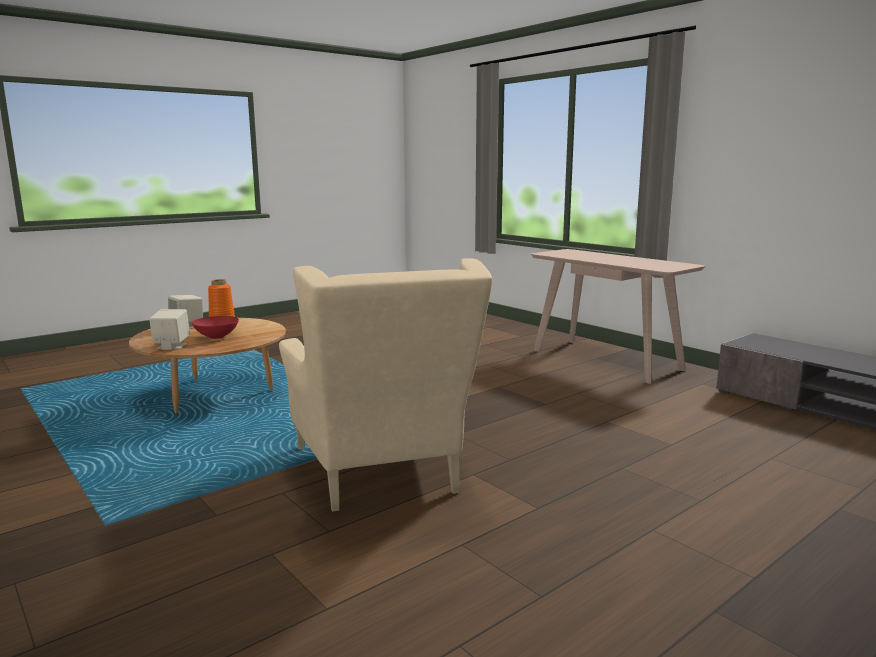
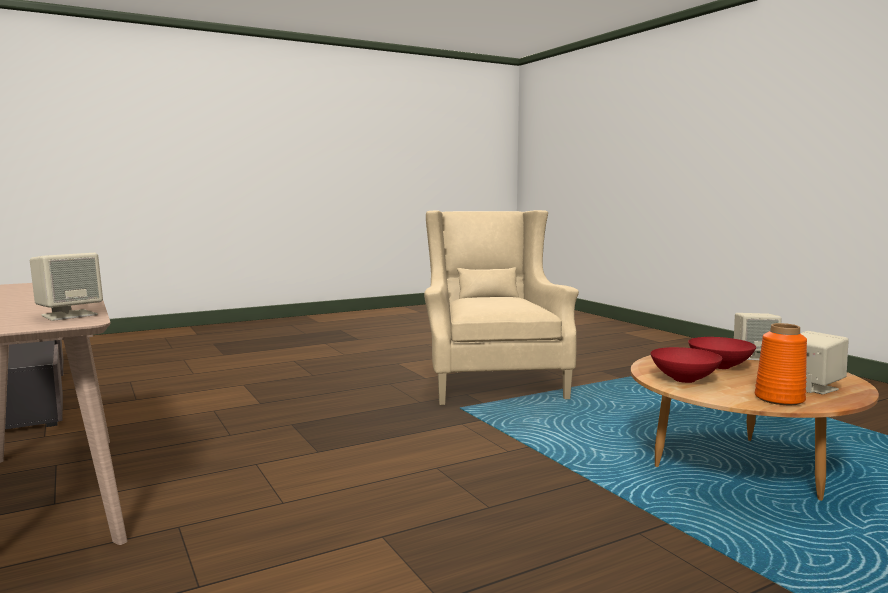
camera: 170 degrees left, 5 degrees down
(258, 327) = (685, 380): none -> red bowl
(559, 255) = (69, 315): none -> beige speaker

